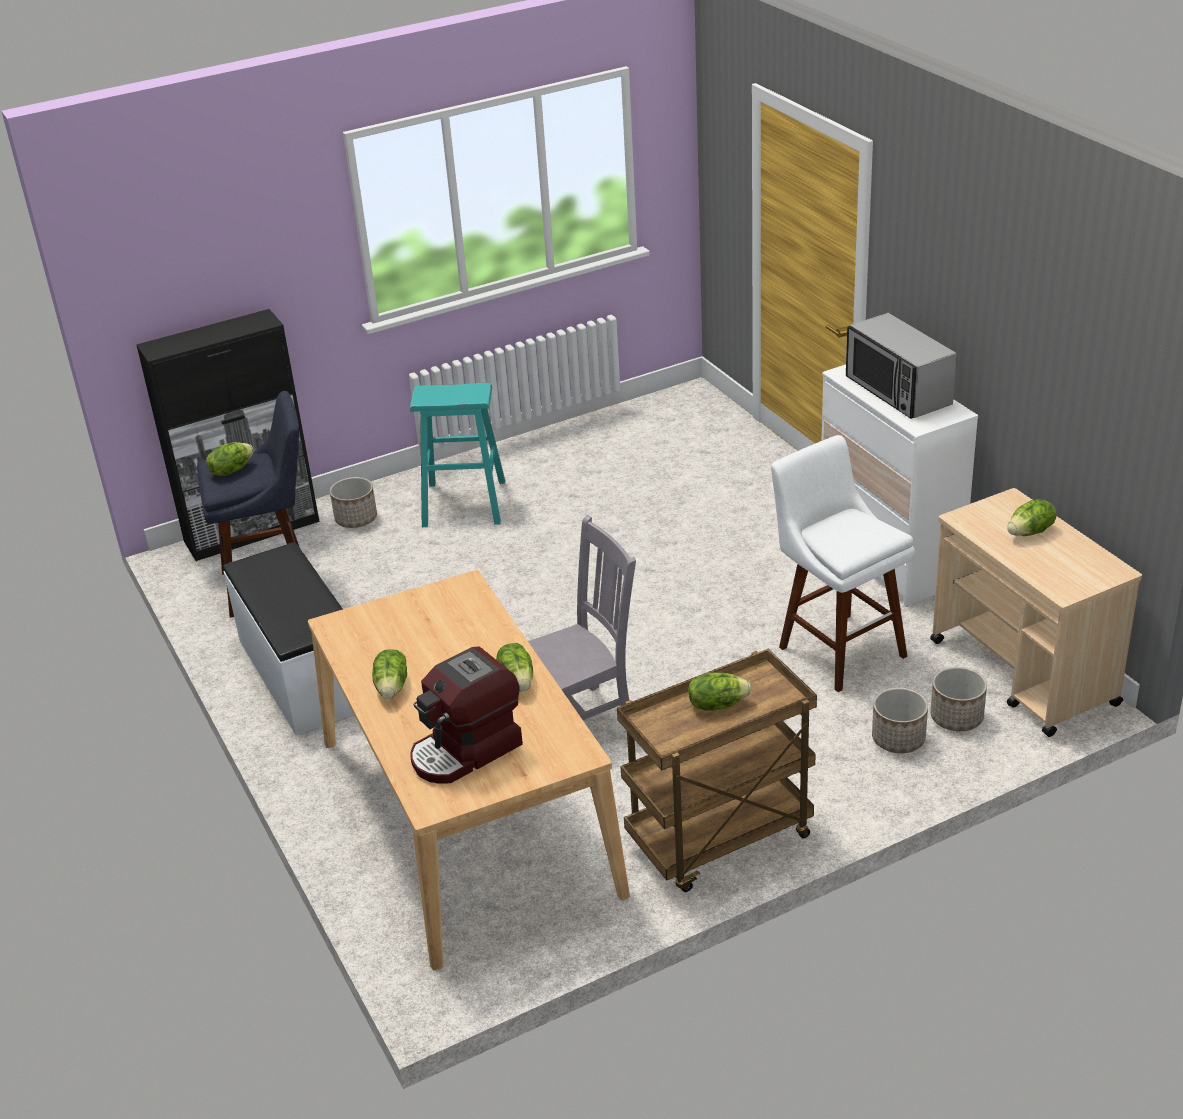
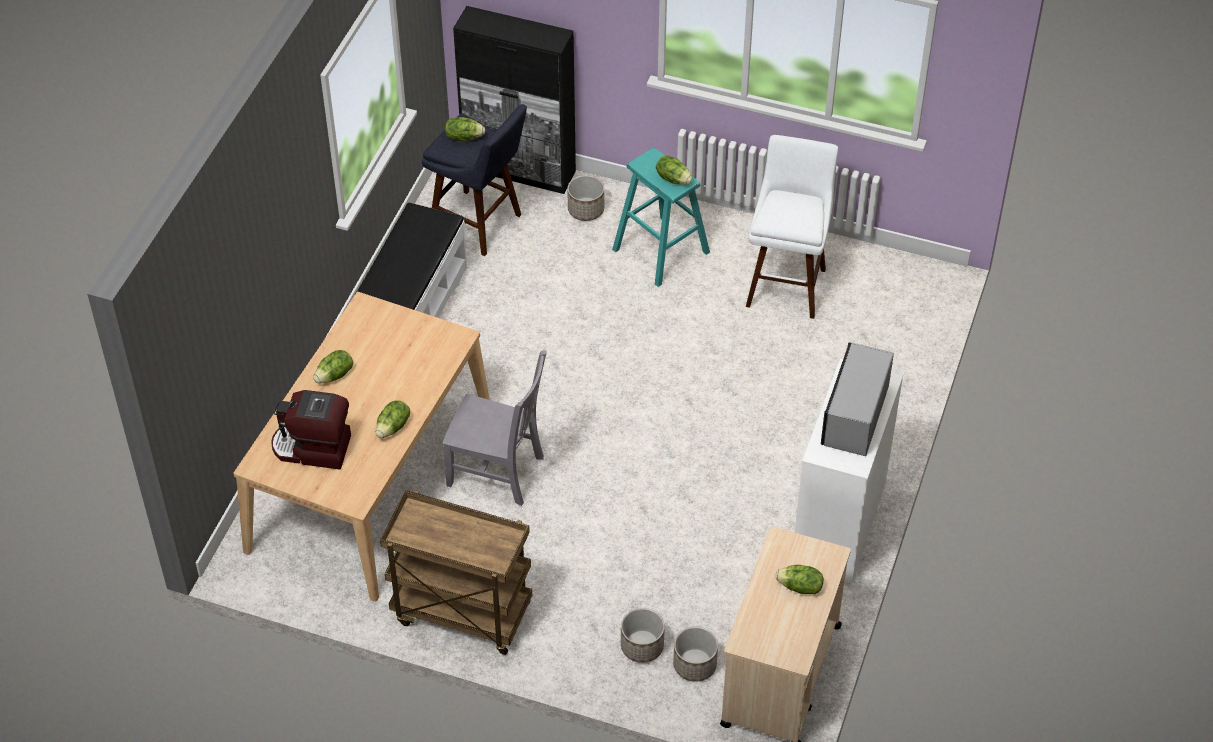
camera: 45 degrees right, 15 degrees up
(717, 704) = (461, 534): lettuce -> lettuce (673, 178)
(837, 647) = (706, 557): white stool -> white stool (787, 283)

